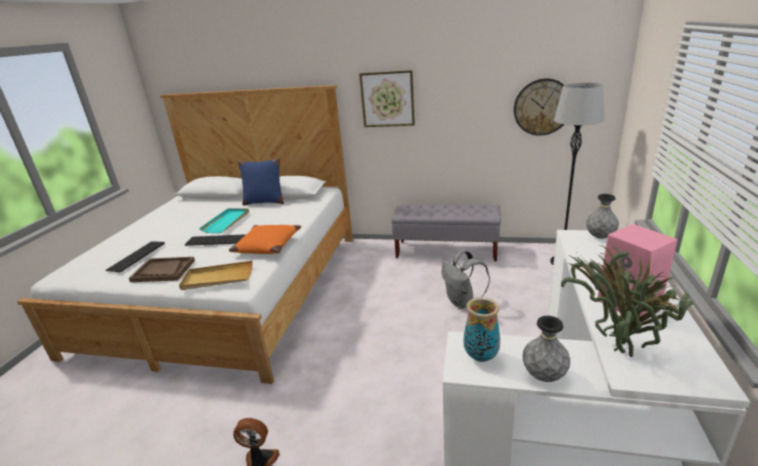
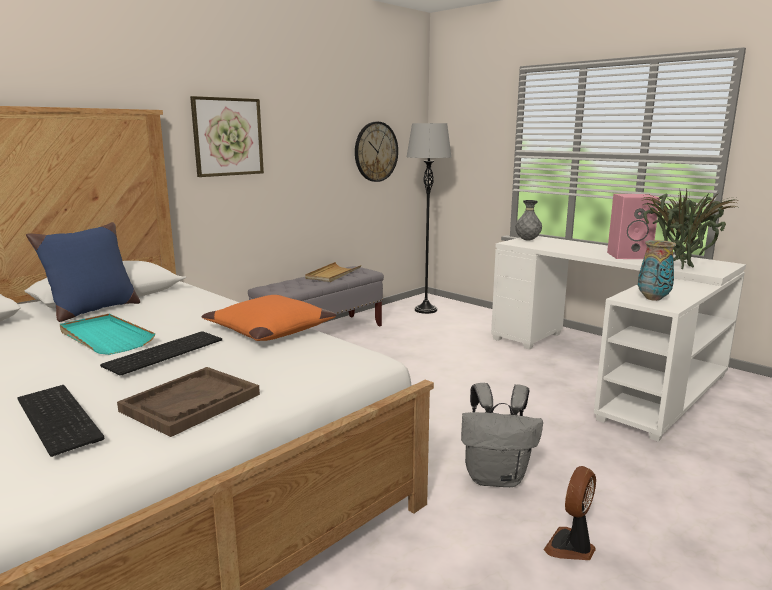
camera: 60 degrees left, 10 degrees down
(217, 278) = (315, 367): beige tray -> beige tray (333, 274)
(462, 302) = (424, 359): grey backpack -> grey backpack (496, 477)
(544, 376) = (689, 291): grey vase -> none

